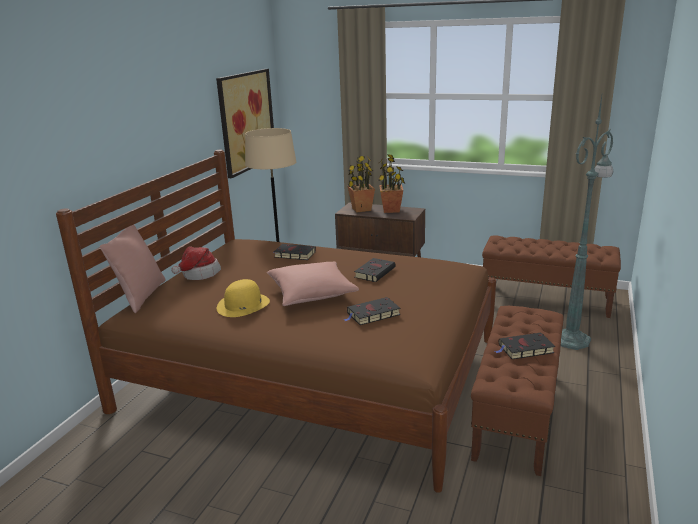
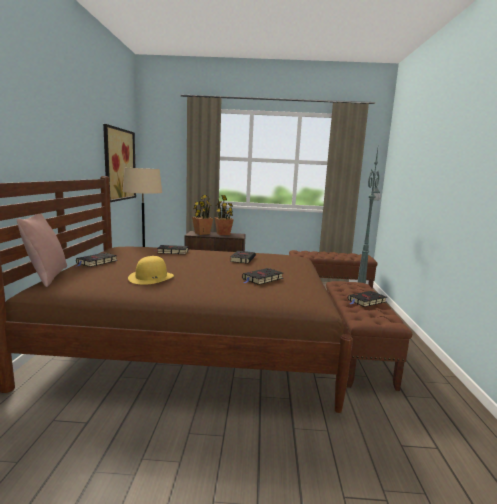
camera: 20 degrees left, 10 degrees down
(198, 274) = (96, 262): hat -> black book
(312, 293) = (204, 270): pink pillow -> none

